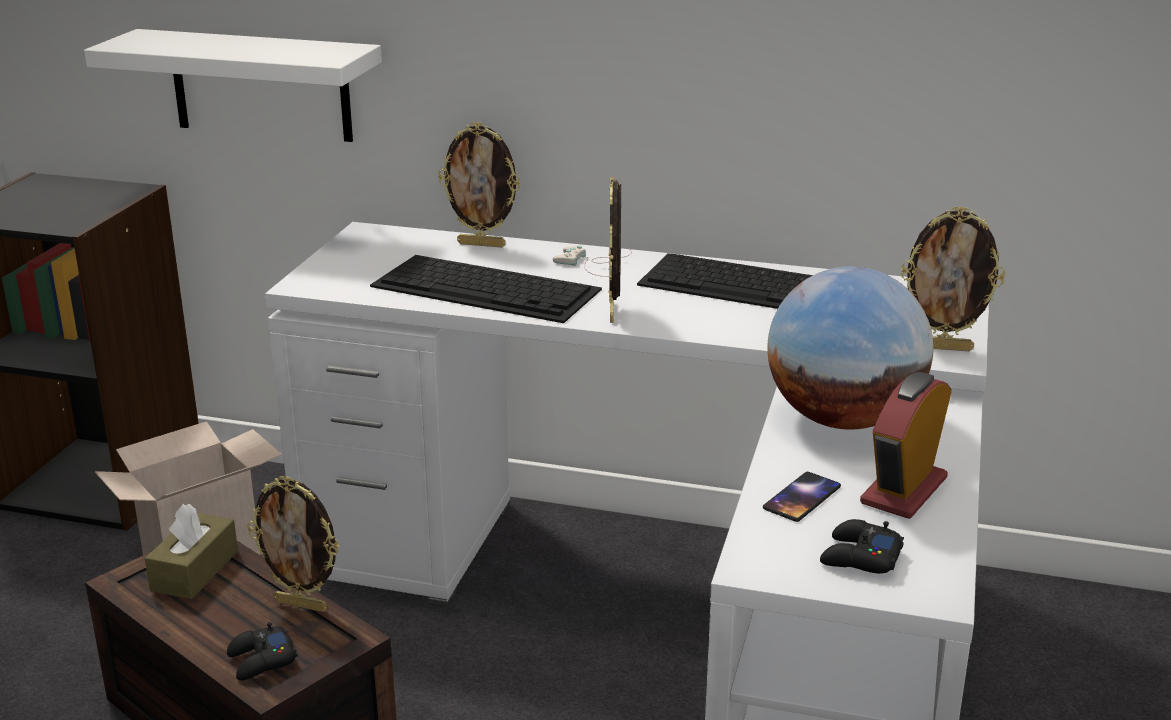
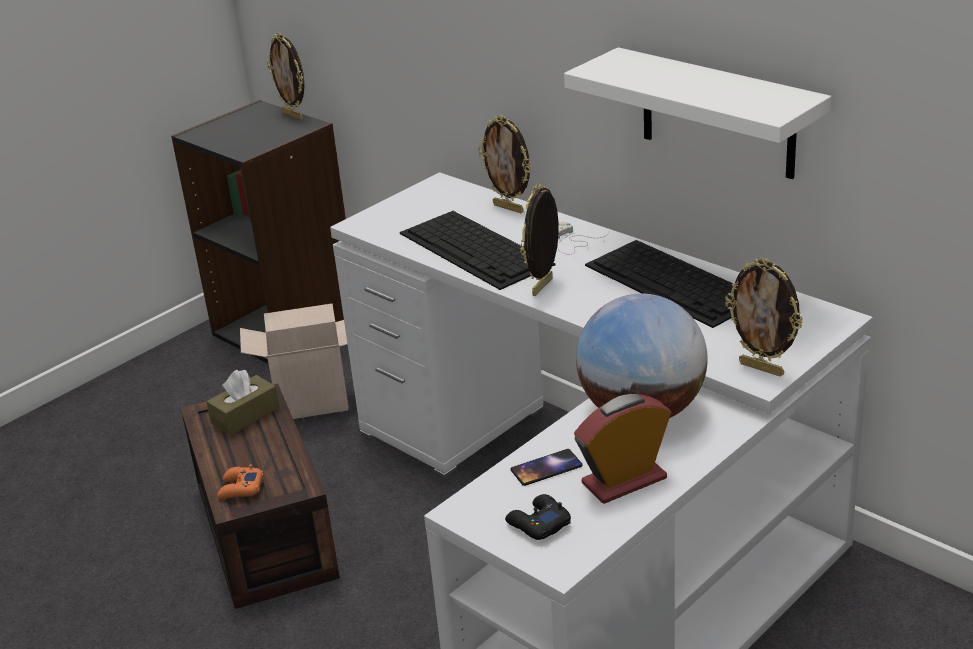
camera: 30 degrees right, 5 degrees up
(261, 85) = (386, 60): white shelf -> white shelf (717, 114)
(261, 660) = (240, 488): black game controller -> orange game controller
(302, 604) = (290, 456): picture frame -> picture frame (293, 116)

